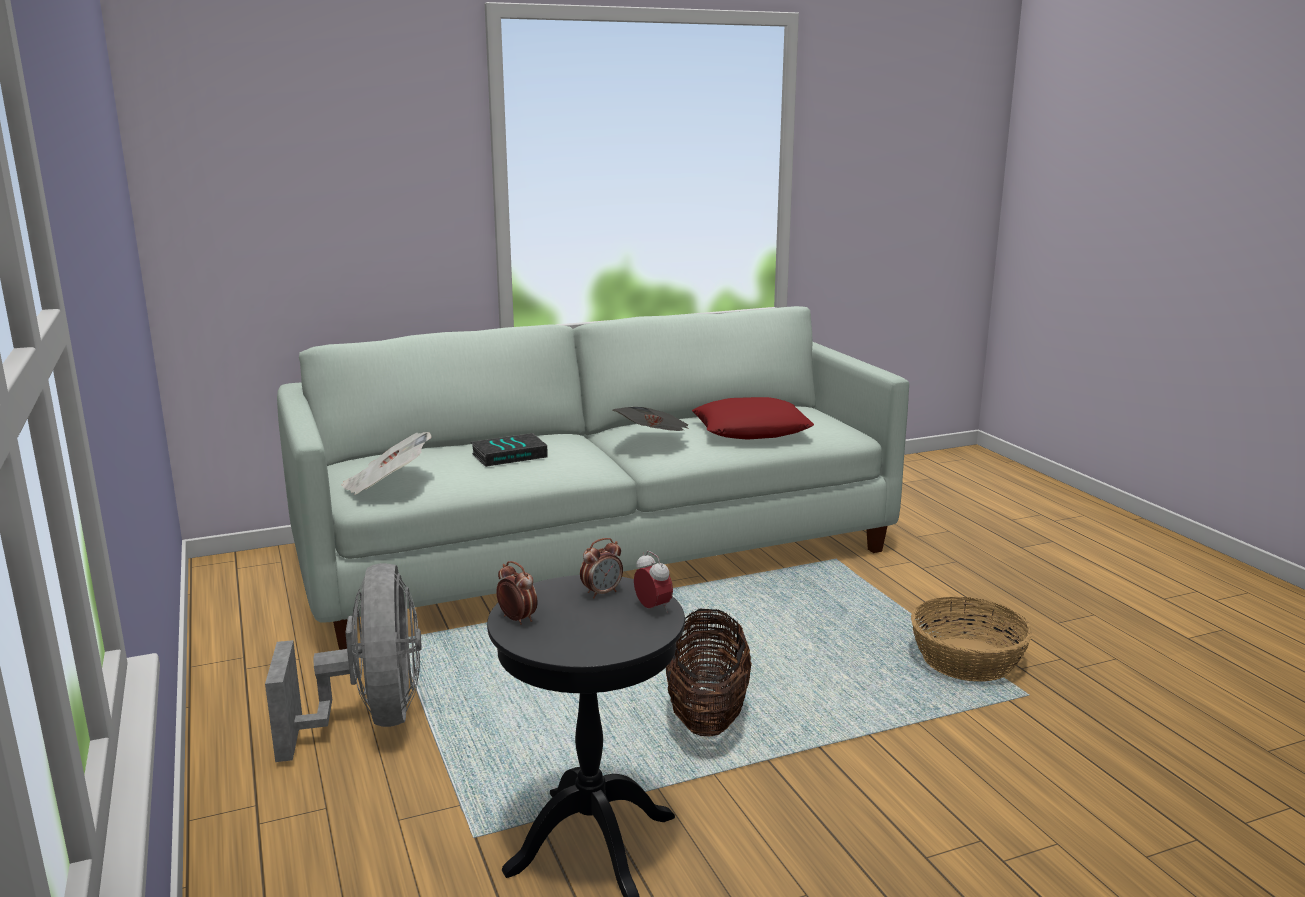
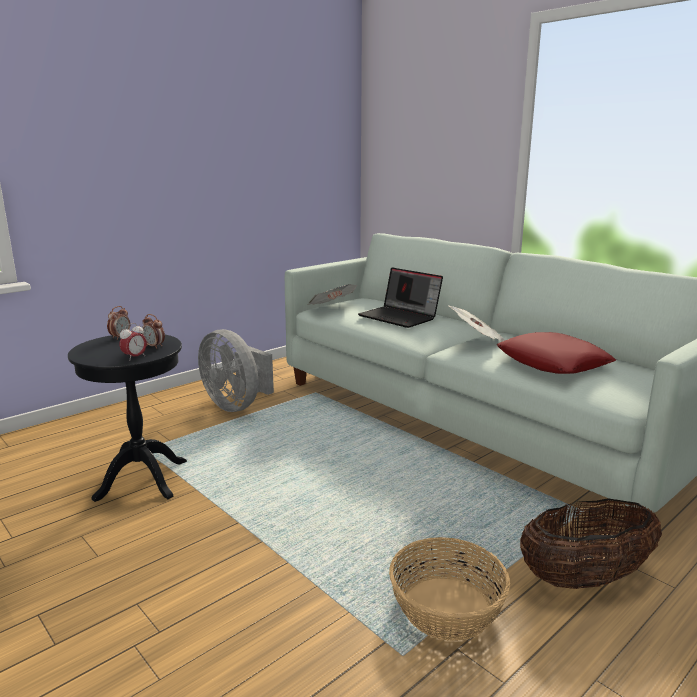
camera: 70 degrees right, 0 degrees up
(370, 719) = (236, 405): grey fan -> grey fan turned 75 degrees clockwise
(510, 455) = (400, 317): book -> laptop
(707, 714) = (284, 491): basket -> basket (584, 578)

